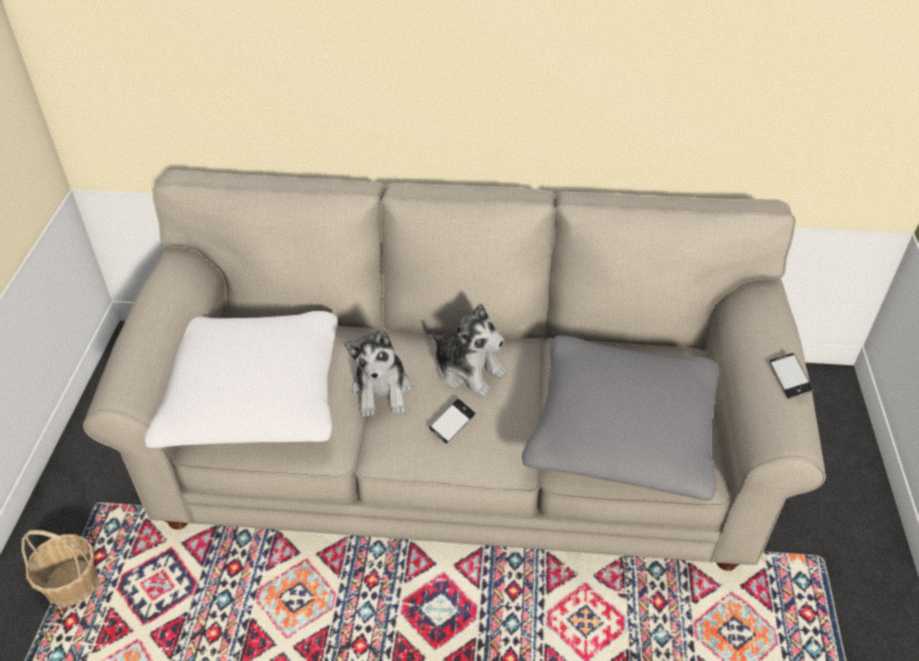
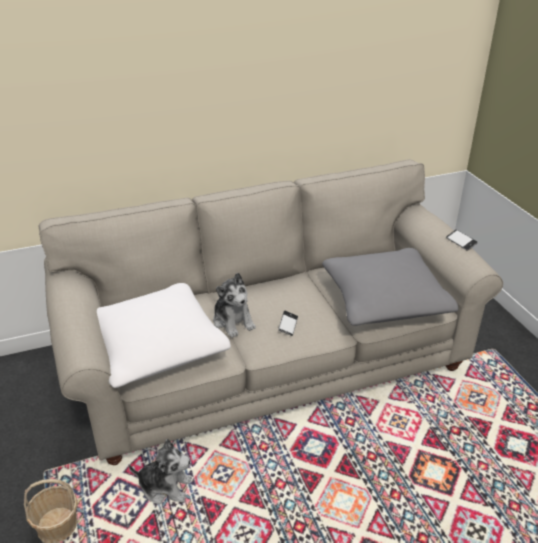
camera: 25 degrees left, 10 degrees down
(468, 370) = (277, 297): plush toy -> plush toy (165, 486)

